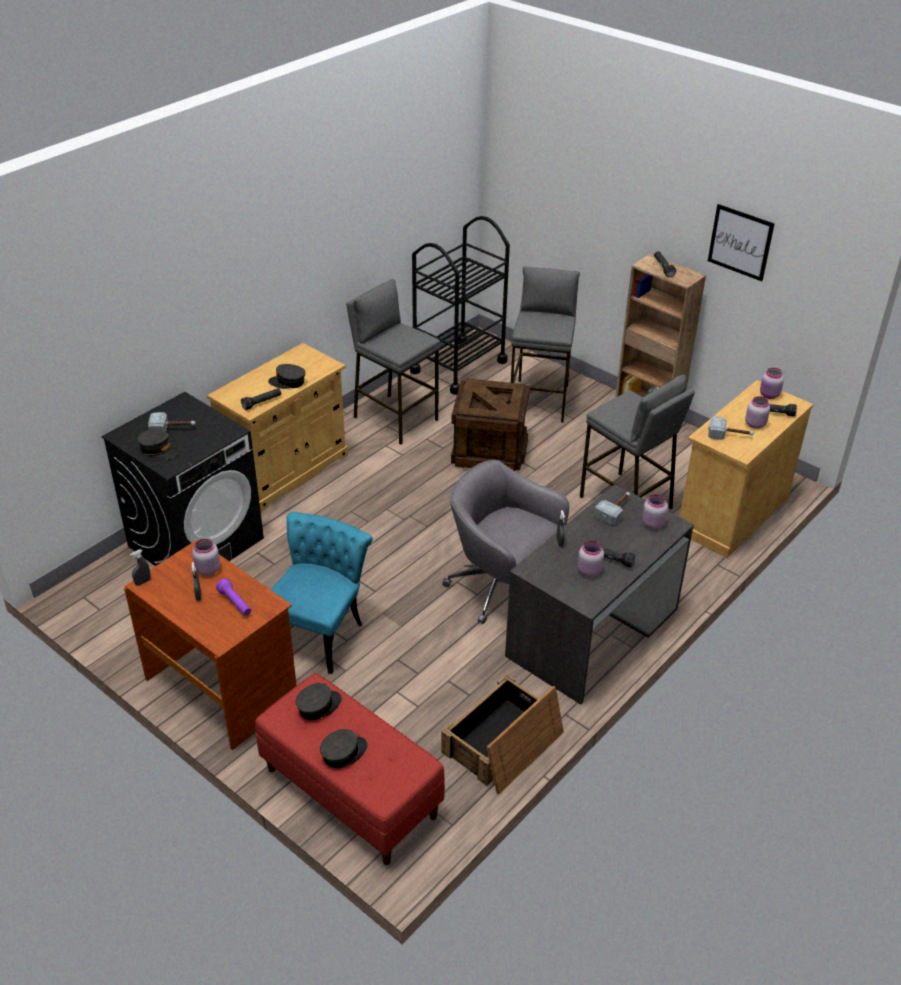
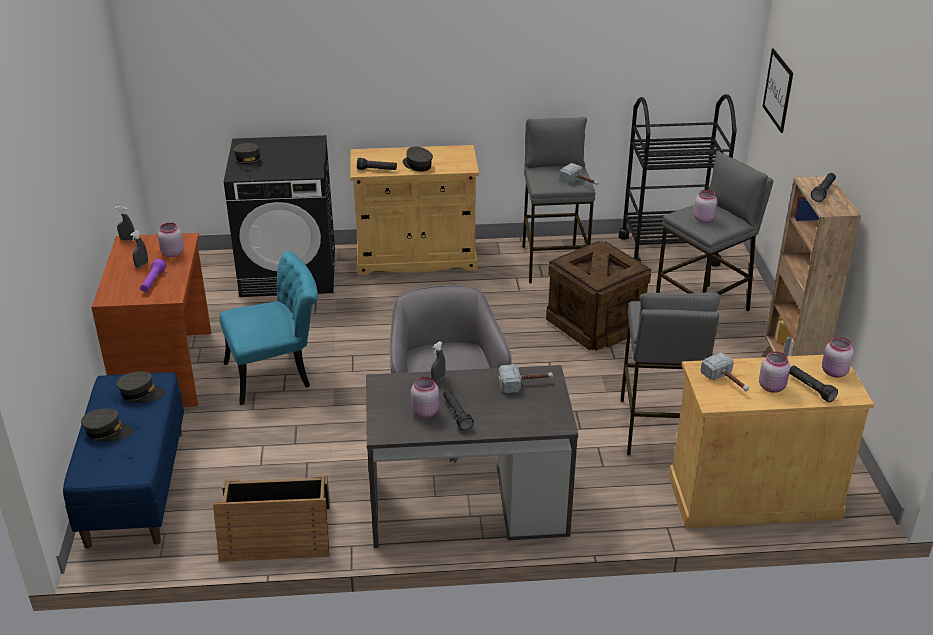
camera: 45 degrees right, 5 degrees down
(173, 429) = (279, 154): hammer -> hammer (580, 182)
(350, 793) = (135, 486): red bench -> blue bench
(652, 523) = (540, 411): pink jar -> pink jar (703, 219)
(740, 242) = (892, 182): picture -> picture (778, 90)

